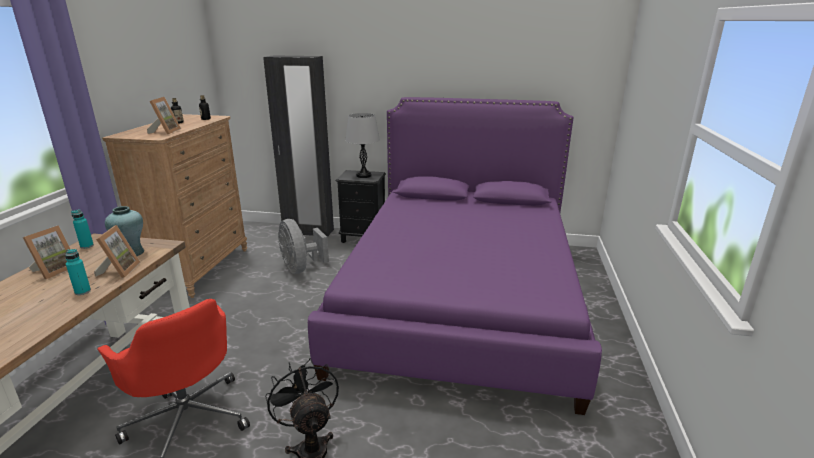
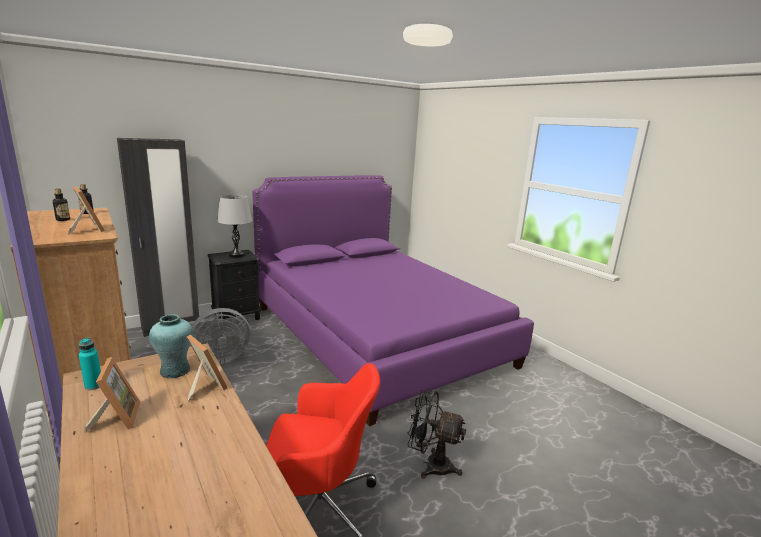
camera: 45 degrees left, 5 degrees down
(83, 291) = (211, 416): turquoise bottle -> none
(301, 268) = (218, 359): grey fan -> grey fan turned 45 degrees counterclockwise

